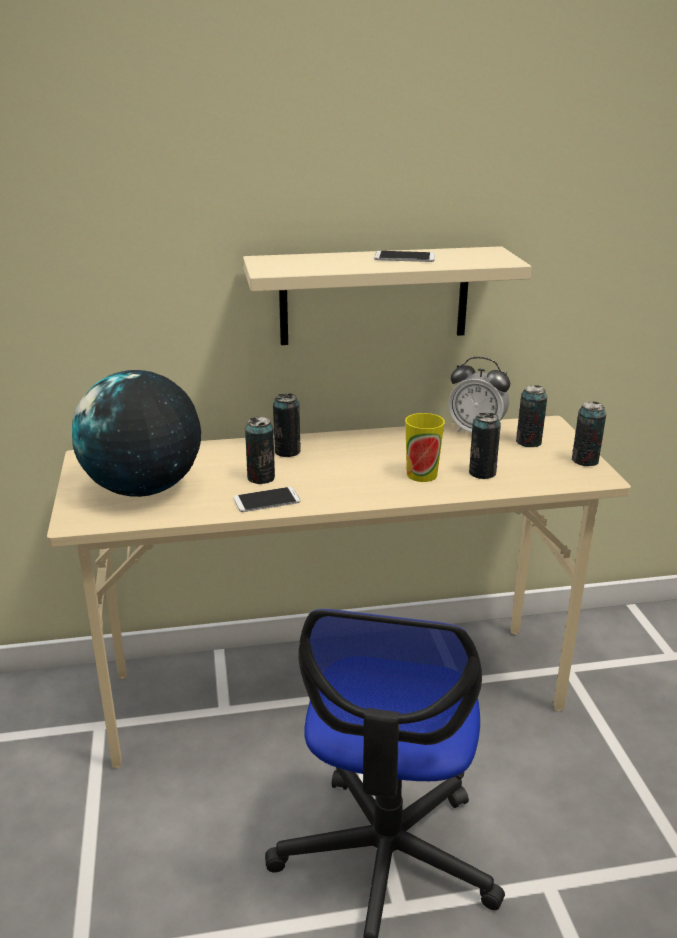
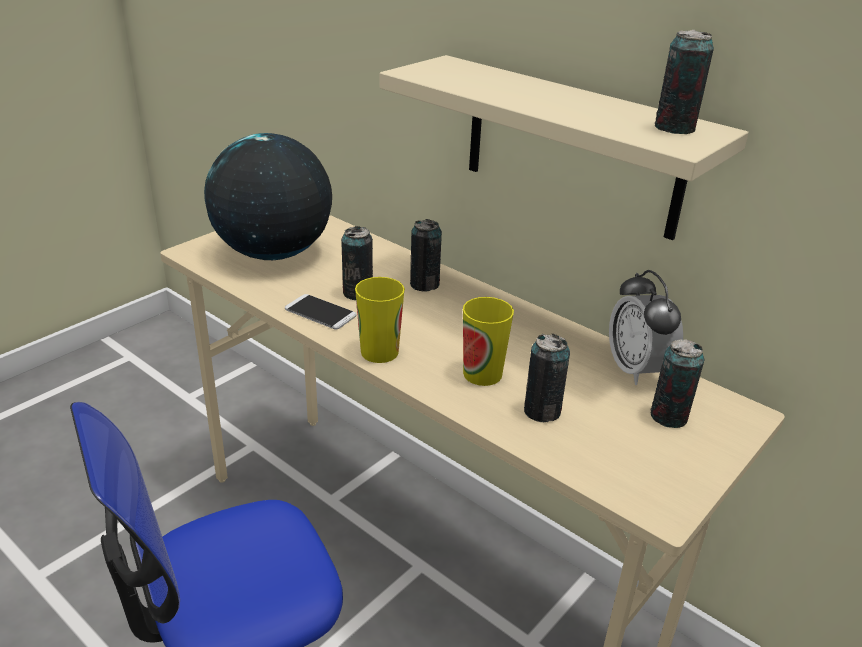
camera: 50 degrees right, 5 degrees up
(350, 497) = (379, 352): none -> cup
(404, 257) = (578, 103): phone -> none
(585, 461) = (689, 479): can -> can (674, 128)

